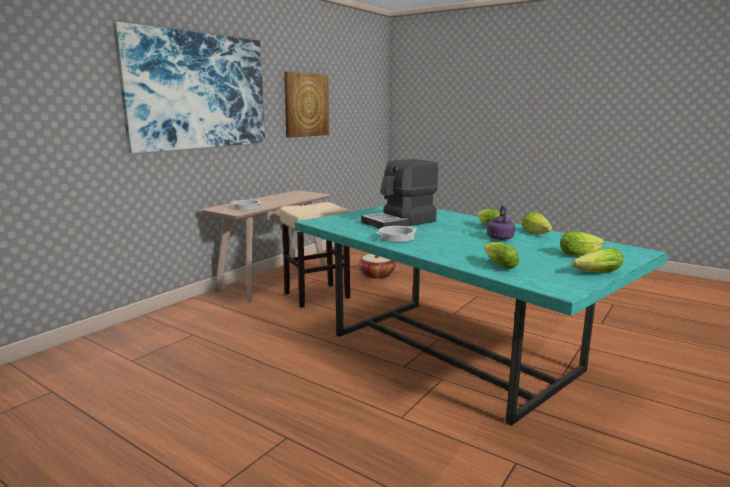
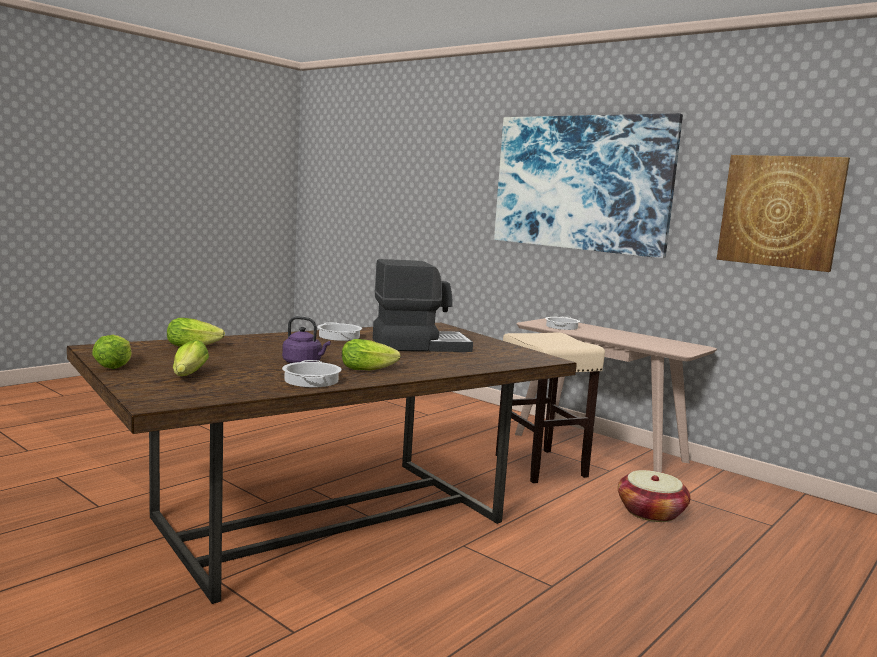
camera: 95 degrees right, 5 degrees down
(400, 222) = (419, 345): coffee machine -> coffee machine turned 105 degrees clockwise
(454, 353) = (327, 520): turquoise dining table -> brown dining table
(537, 233) = (312, 380): lettuce -> cooking pot

